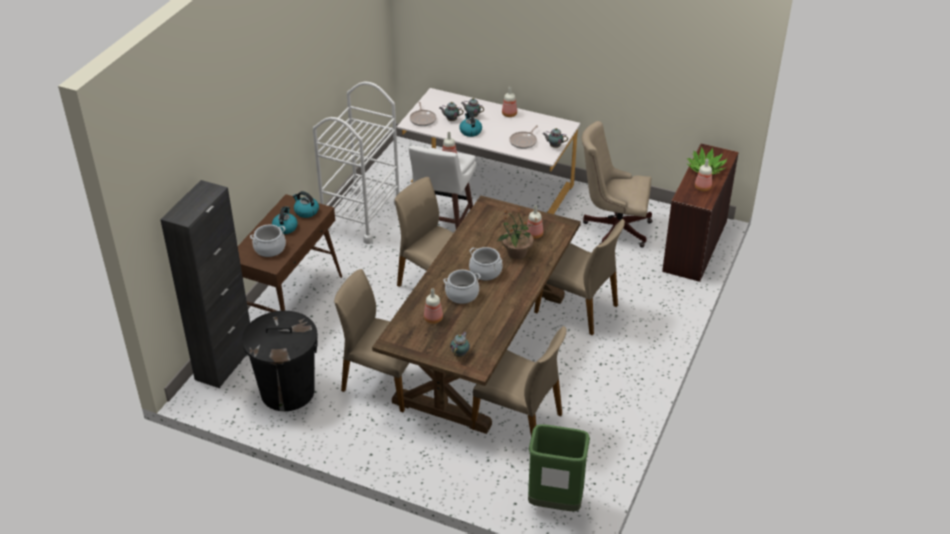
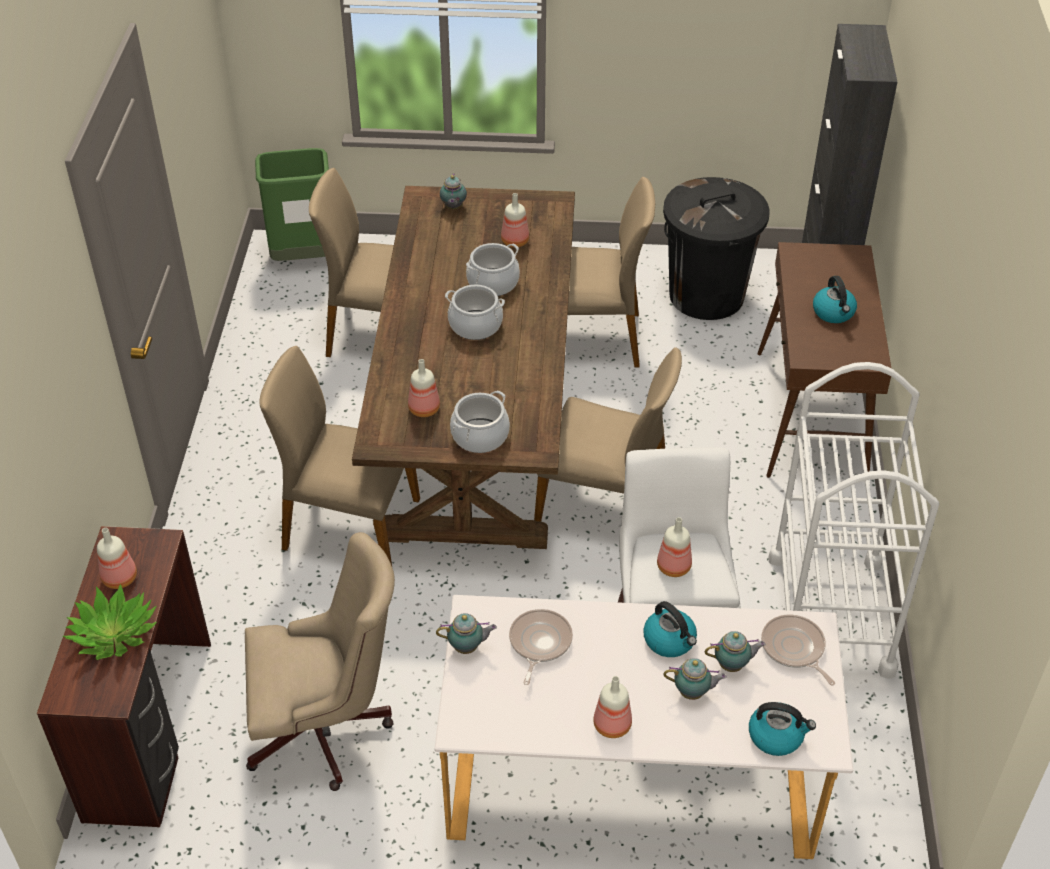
camera: 160 degrees right, 5 degrees up
(269, 248) = (824, 275): cooking pot -> cooking pot (480, 436)
(306, 211) = (827, 348): kettle -> kettle (776, 736)
(516, 253) = (440, 368): potted plant -> none

